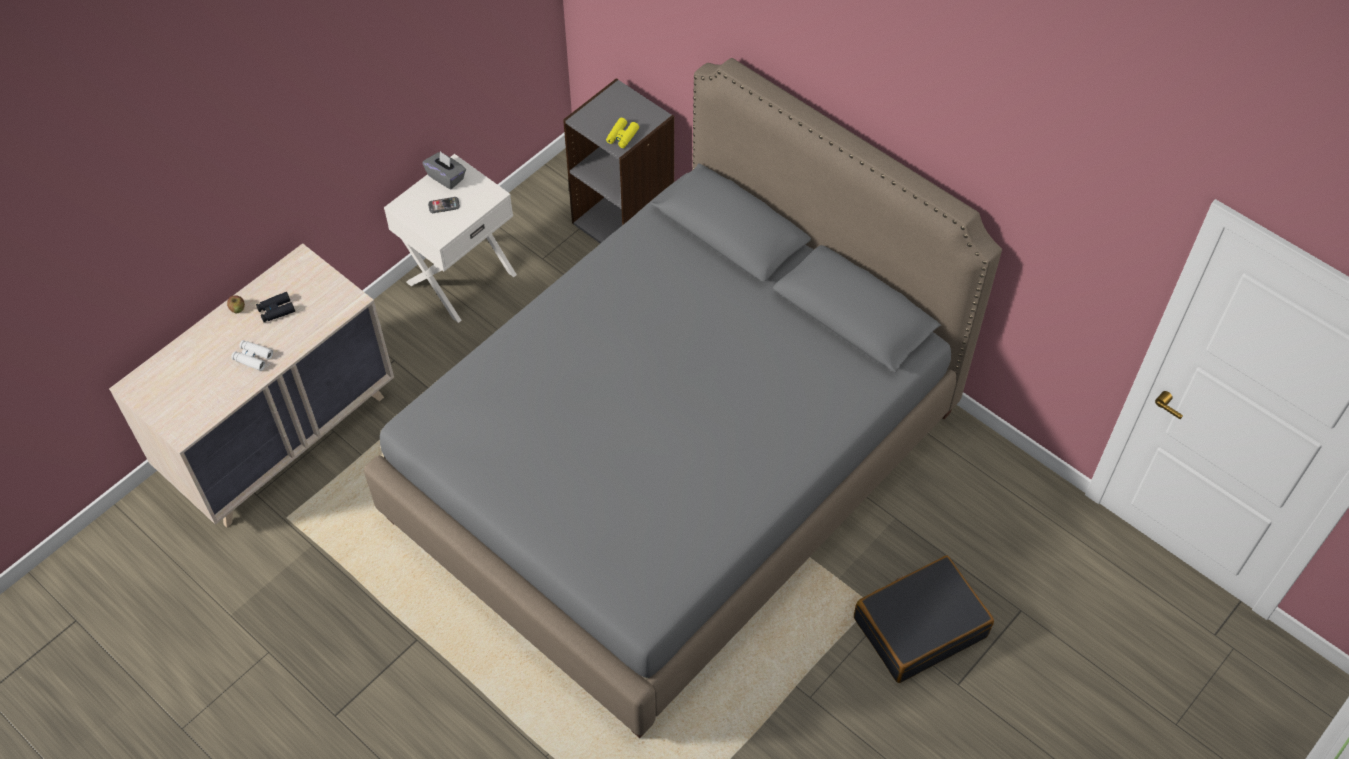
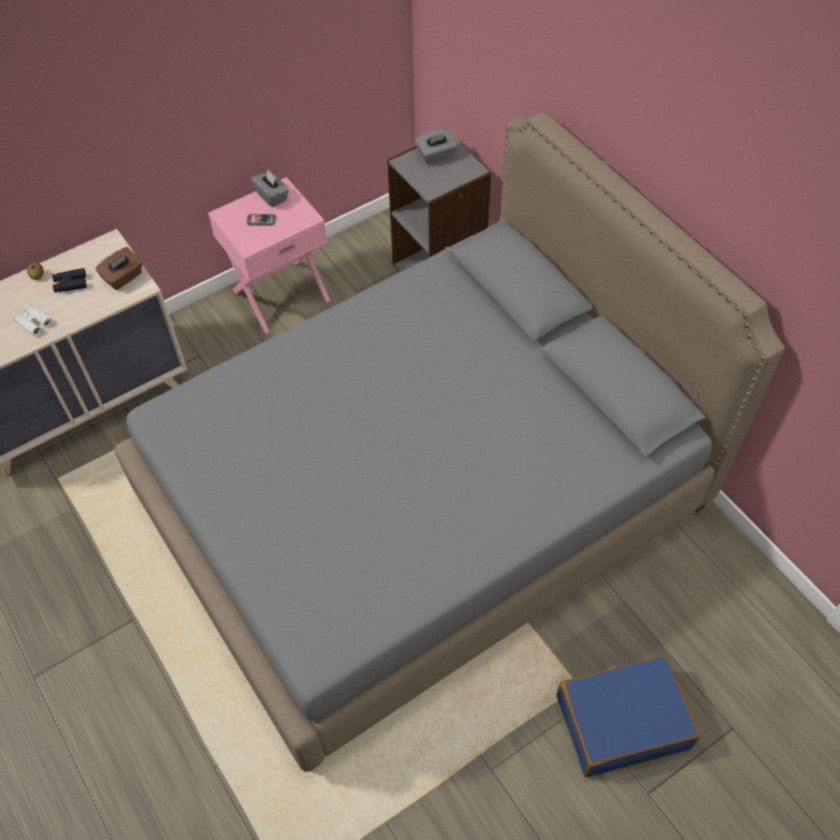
camera: 15 degrees right, 0 degrees up
(330, 293) = (123, 277): none -> brown tissue box
(460, 277) = (280, 294): white nightstand -> pink nightstand
(612, 106) = (436, 155): none -> grey tissue box
(622, 136) = (437, 183): yellow binoculars -> none
(919, 626) = (622, 720): black suitcase -> blue suitcase

